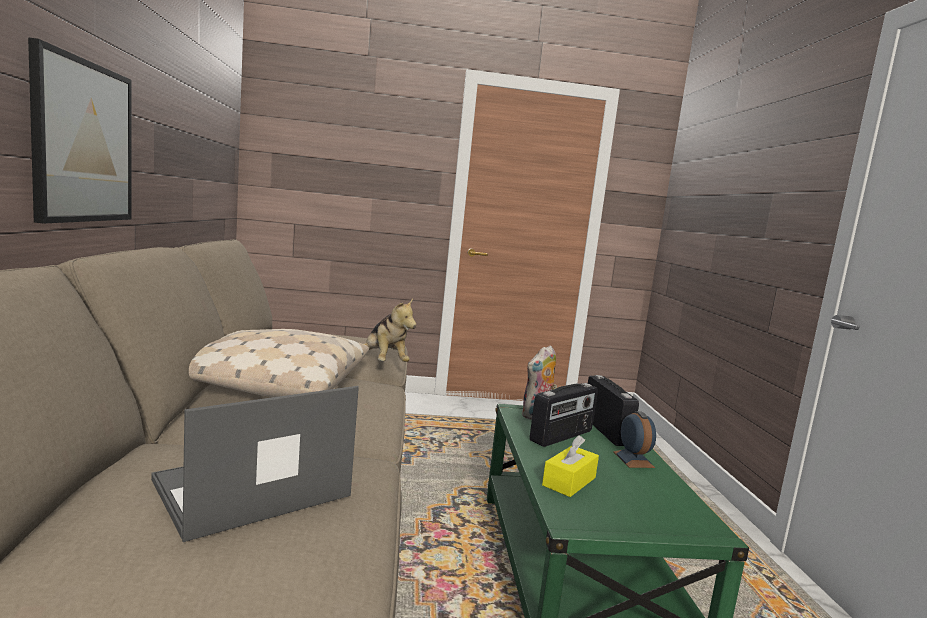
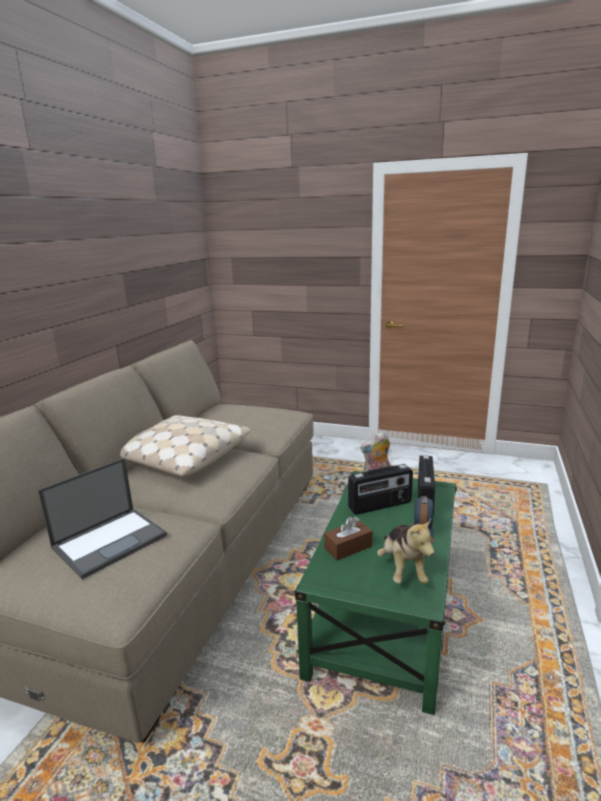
camera: 25 degrees right, 10 degrees up
(83, 142) = (65, 310): picture -> none
(249, 489) = (111, 541): laptop -> laptop turned 150 degrees clockwise
(383, 362) = (270, 436): plush toy -> plush toy (403, 569)
(569, 481) = (348, 547): yellow tissue box -> brown tissue box

